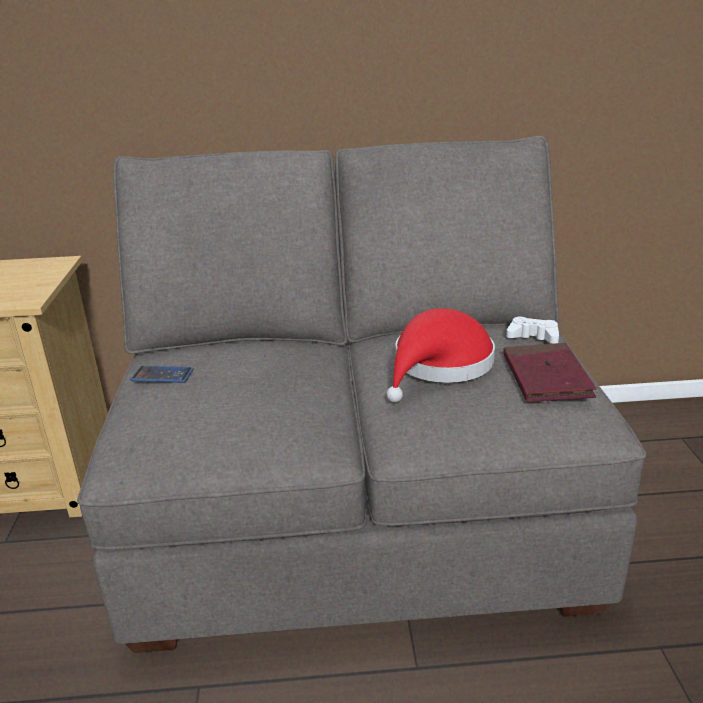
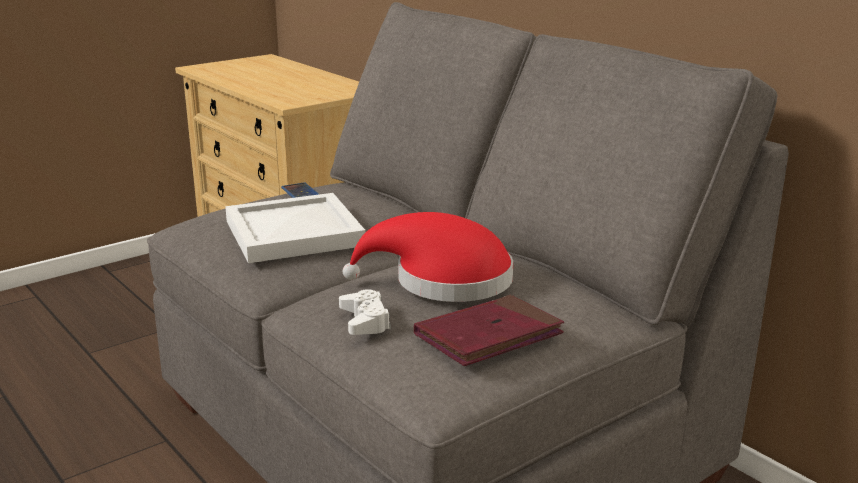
camera: 55 degrees right, 5 degrees down
(256, 403) = (292, 234): none -> white tray
(533, 336) = (581, 311): white game controller -> white game controller (365, 321)

